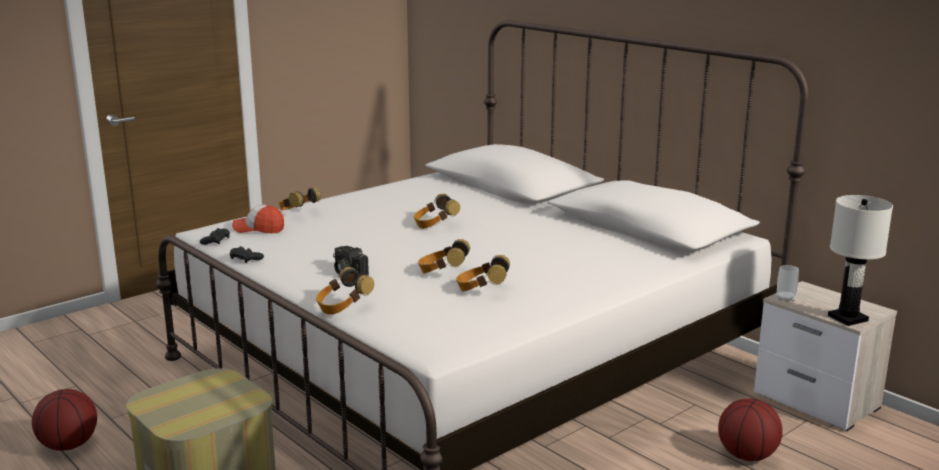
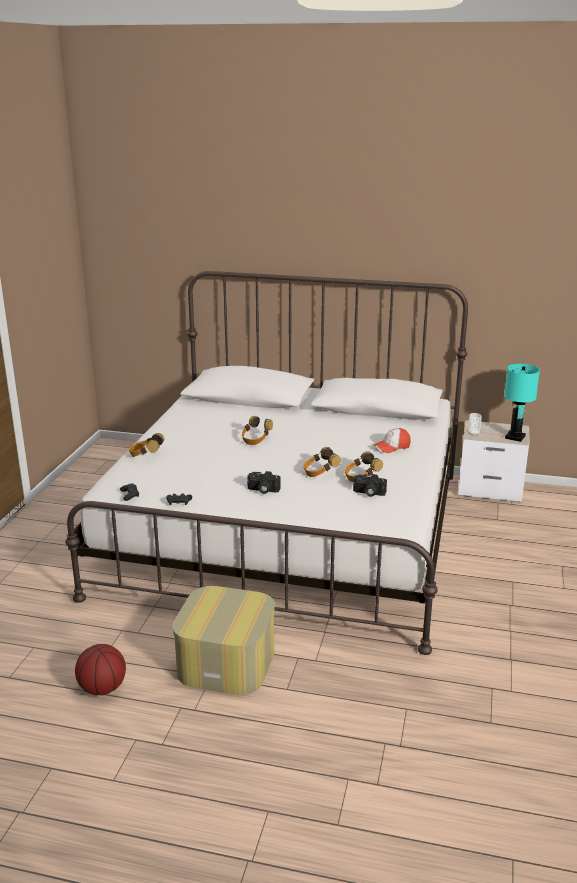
camera: 35 degrees left, 5 degrees up
(259, 229) = (143, 477): cap -> cap (392, 447)
(343, 307) = (305, 515): headphones -> none
(458, 307) = (368, 493): none -> camera
(747, 456) = (496, 532): basketball -> none
(847, 318) = (514, 437): white table lamp -> turquoise table lamp

